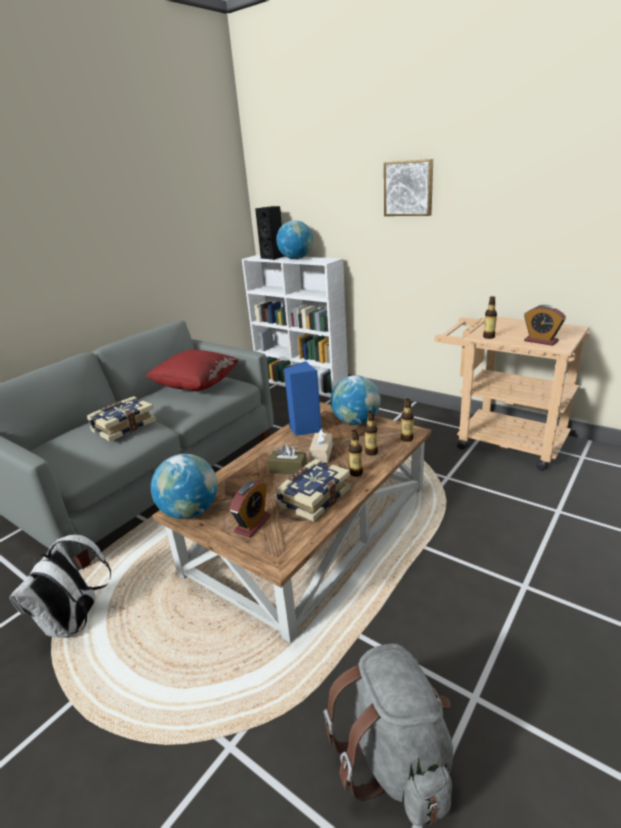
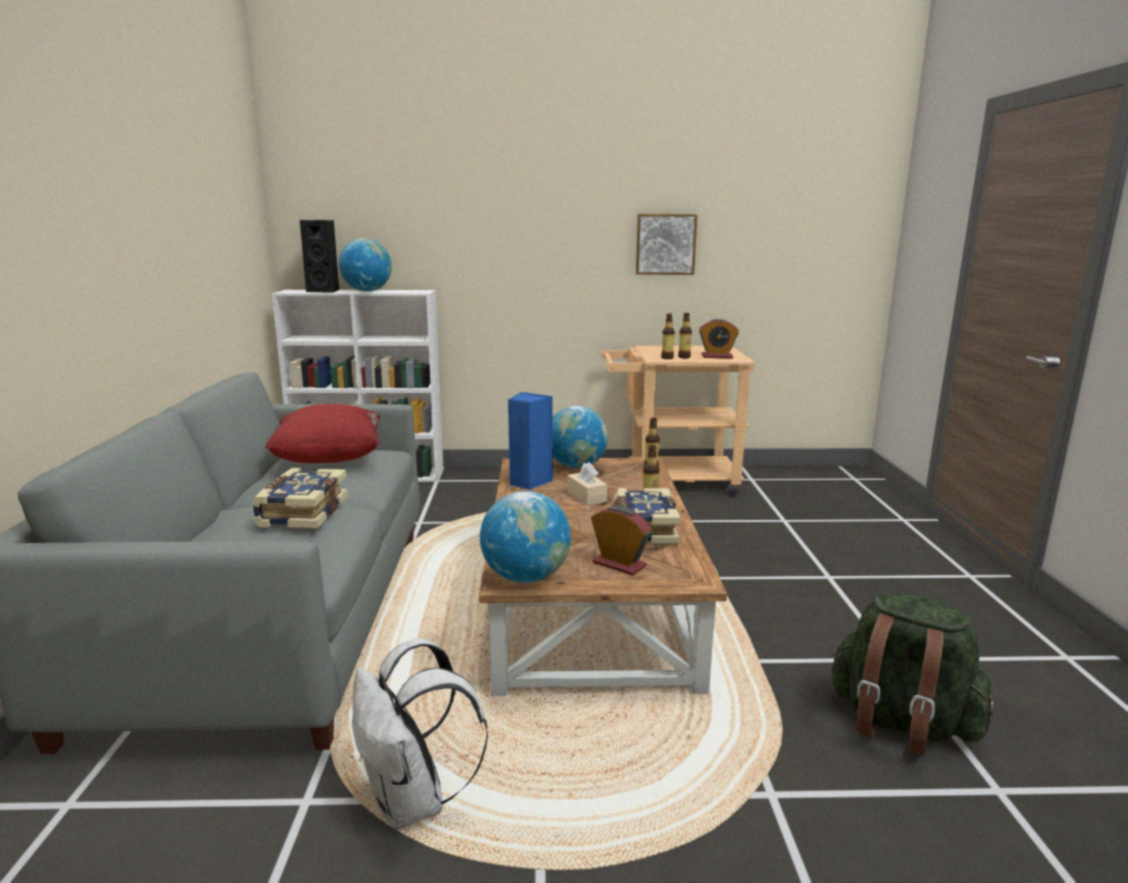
camera: 40 degrees left, 10 degrees down
(253, 524) = (619, 564): alarm clock -> alarm clock turned 45 degrees counterclockwise
(288, 469) = (573, 516): brown tissue box -> none
(371, 452) = (636, 484): bottle -> bottle (684, 357)
(395, 759) = (900, 723): grey backpack -> green backpack
(409, 188) = (526, 205): picture -> picture (665, 244)

